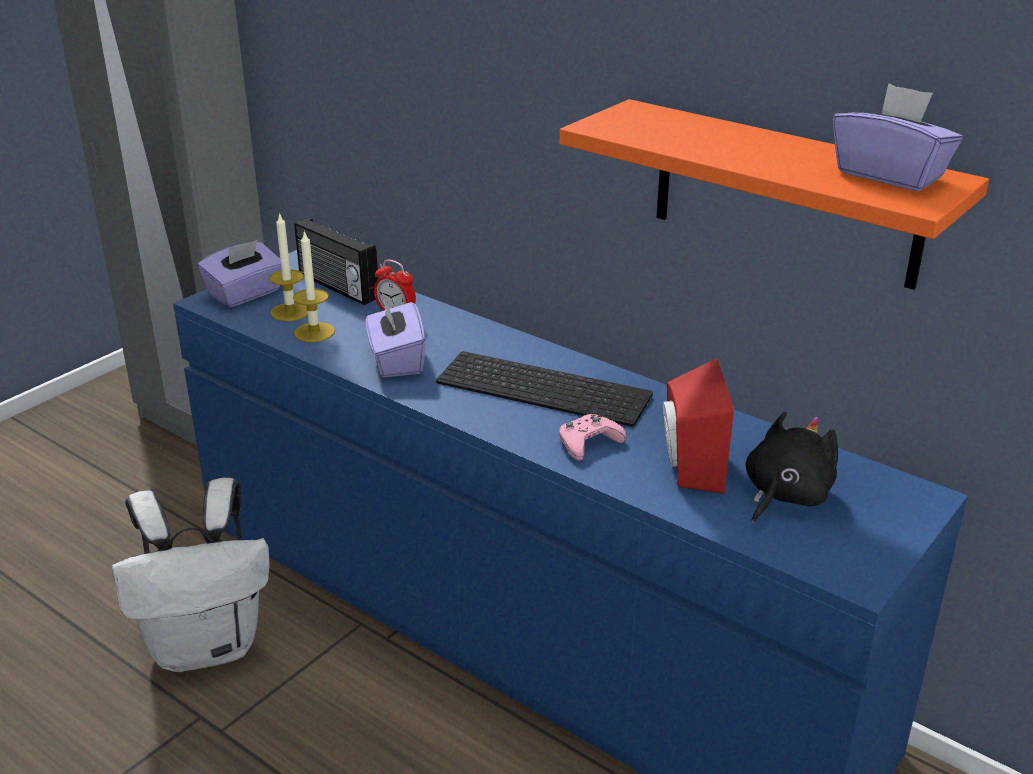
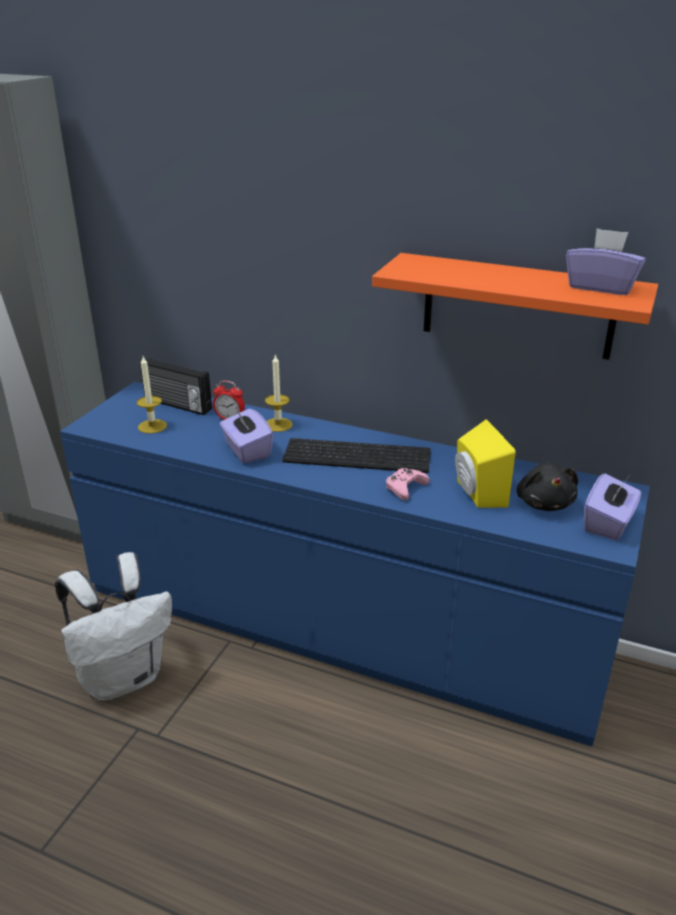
camera: 15 degrees left, 0 degrees up
(246, 294) = (112, 418): purple tissue box -> purple tissue box (608, 523)
(314, 332) = (177, 438): candle -> candle (278, 425)
(688, 466) = (476, 493): red speaker -> yellow speaker
(784, 495) = (544, 503): black plush toy -> black plush toy turned 150 degrees clockwise

